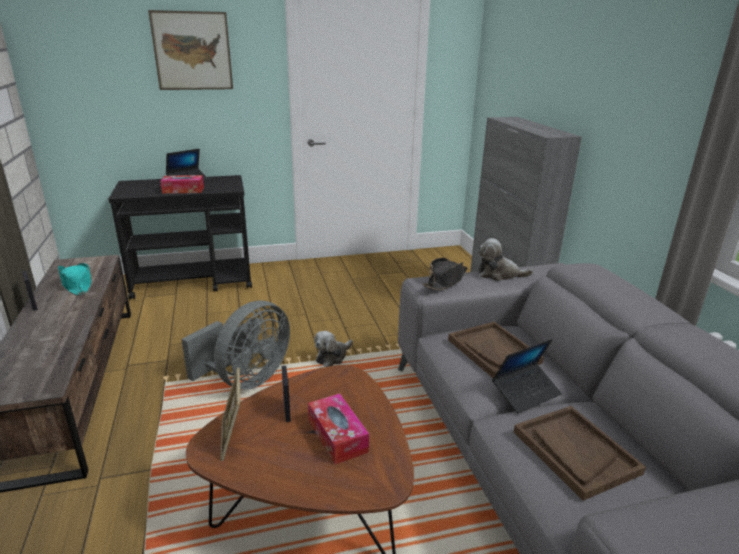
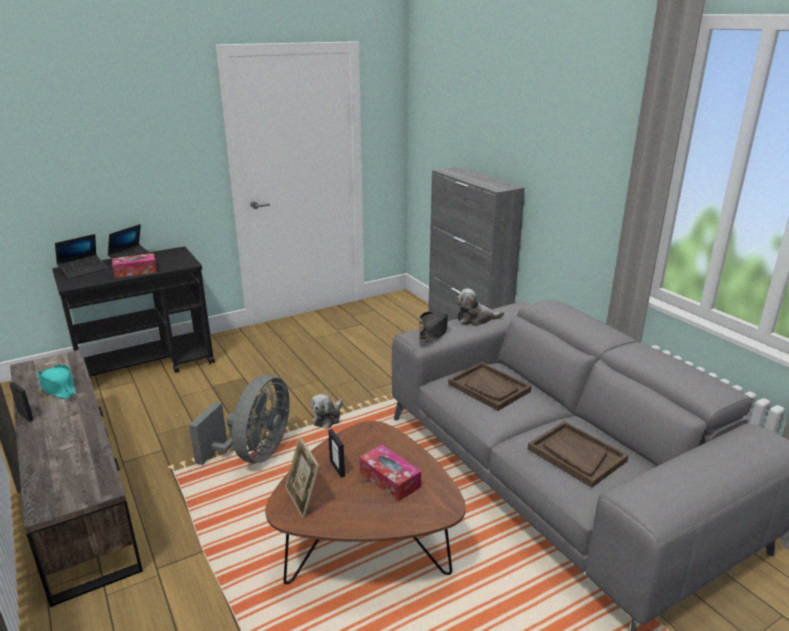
camera: 15 degrees left, 0 degrees up
(192, 51) = (125, 124): picture -> none
(526, 393) = (526, 417): laptop -> laptop (83, 270)

